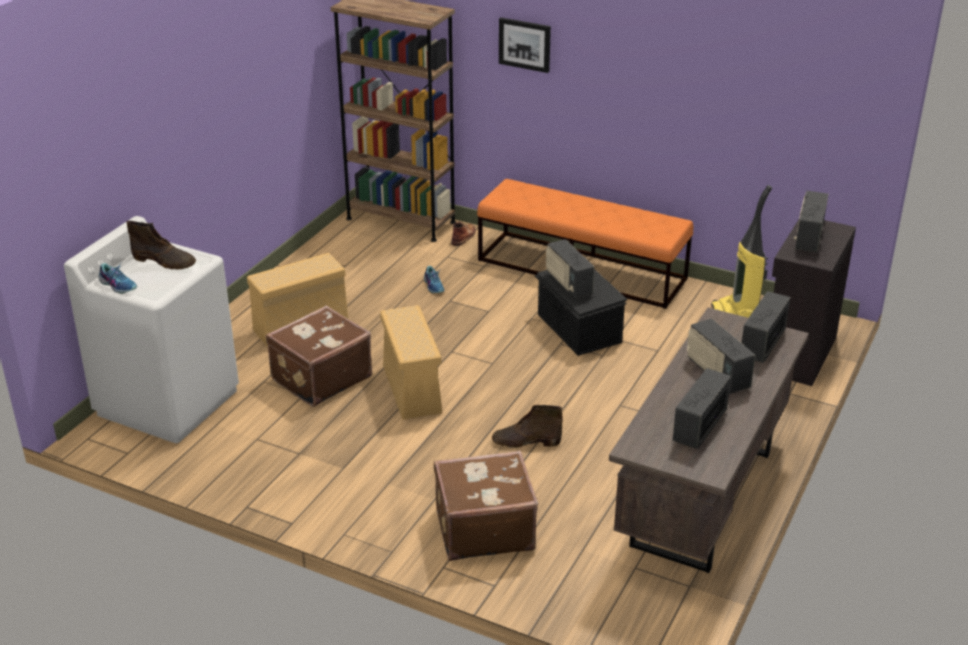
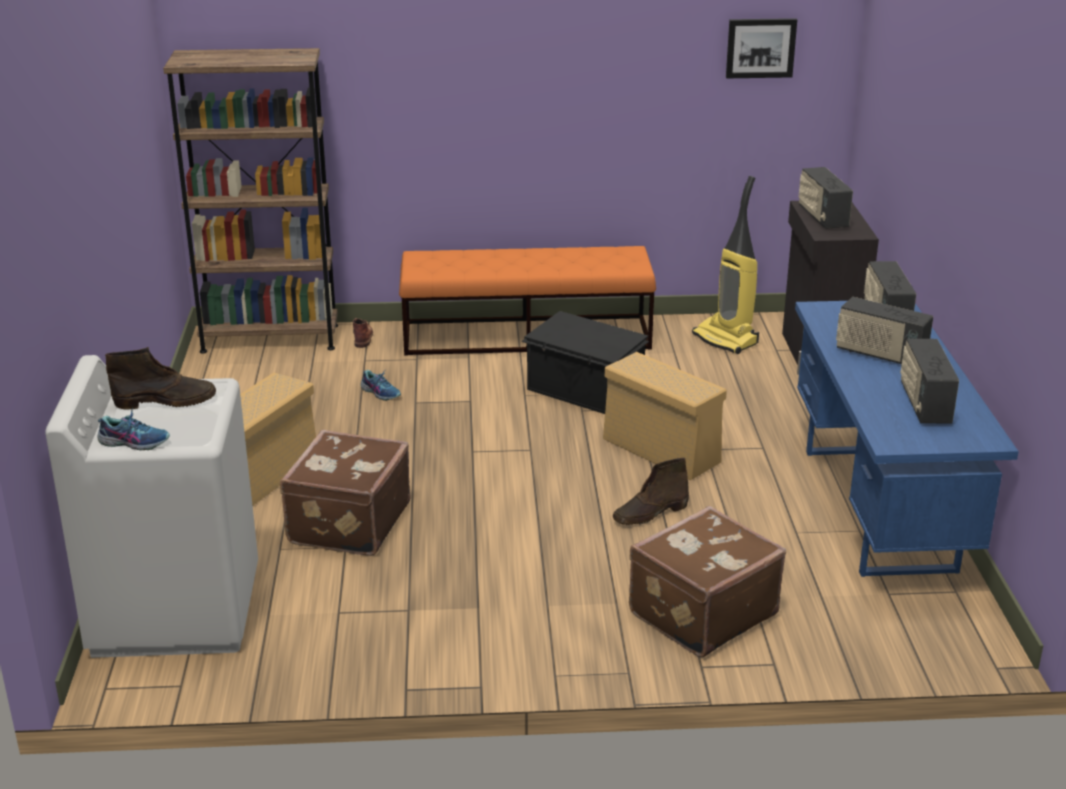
camera: 30 degrees left, 5 degrees down
(412, 390) = (470, 502): beige storage box -> beige storage box (663, 451)
(525, 44) = (417, 76): picture -> picture (760, 47)
(568, 284) = (572, 338): radio -> none
(703, 499) = (879, 509): brown desk -> blue desk

